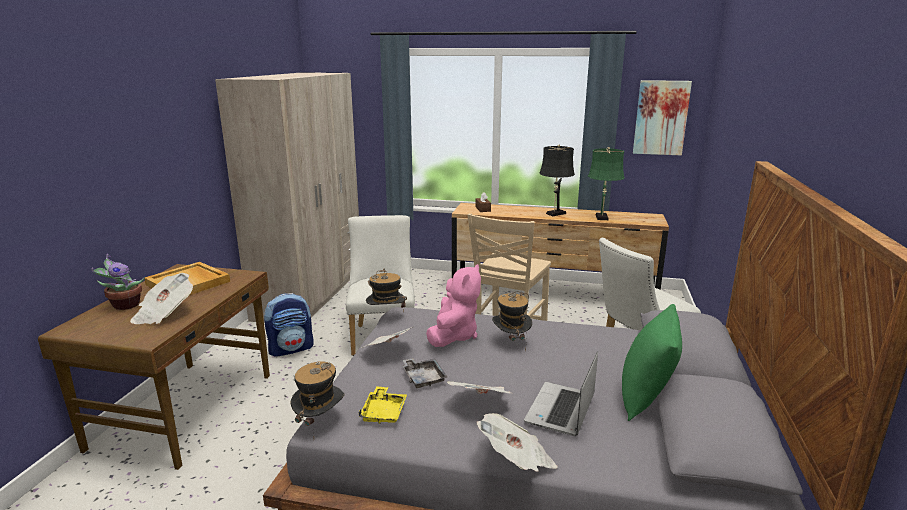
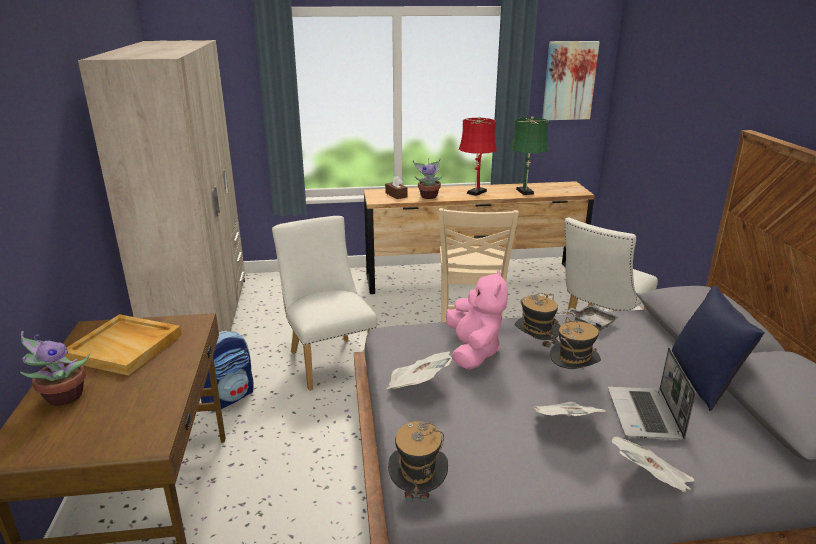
camera: 20 degrees left, 5 degrees up
(164, 314) = (134, 398): newspaper -> none
(384, 412) = (478, 461): yellow tray -> none
(386, 317) = (379, 342): hat -> hat (572, 378)
(423, 378) = (483, 409): grey tray -> grey tray (592, 322)
(510, 212) = (429, 196): none -> potted plant
(554, 214) = (475, 193): black table lamp -> red table lamp
(646, 398) = (702, 383): green pillow -> blue pillow

